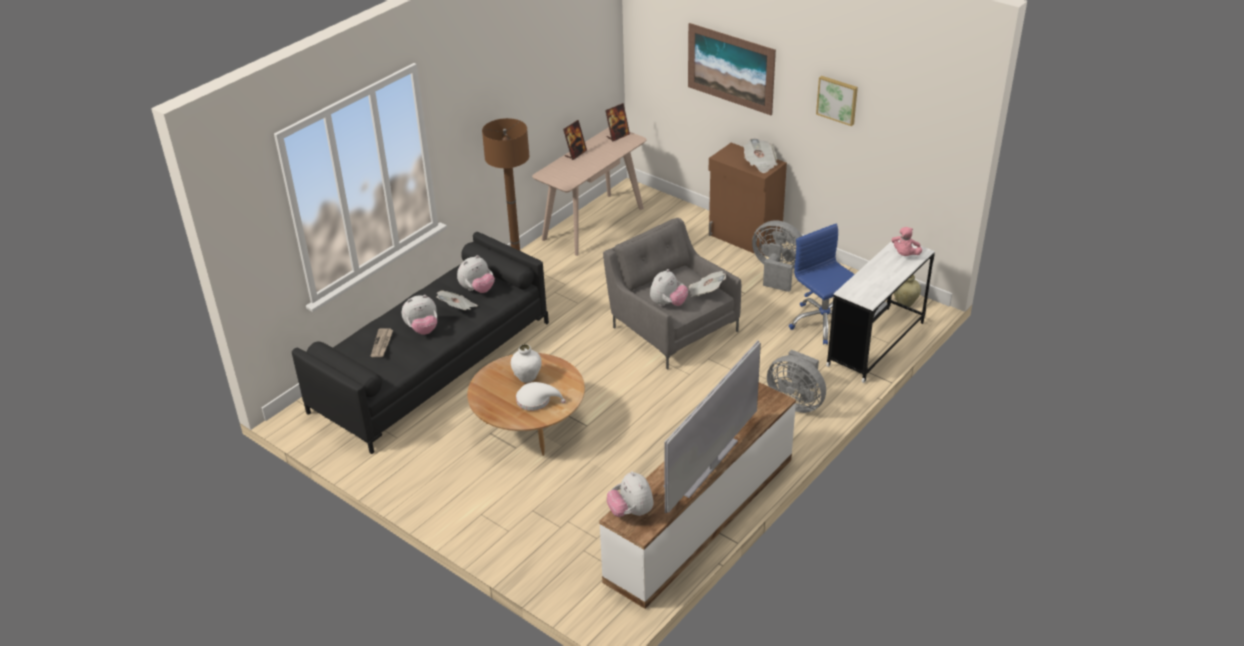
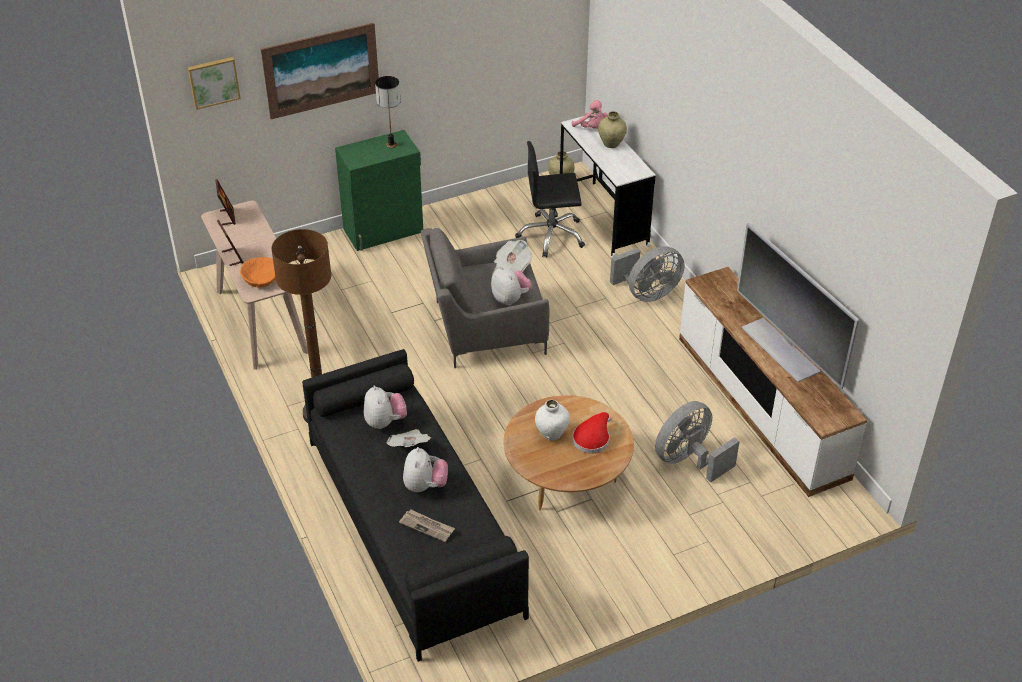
camera: 65 degrees left, 5 degrees up
(536, 400) = (592, 438): white hat -> red hat
(562, 172) = (261, 278): none -> orange bowl
(631, 512) = (820, 413): plush toy -> none
(744, 238) = (384, 231): brown cabinet -> green cabinet
(760, 164) = (391, 145): newspaper -> table lamp
(777, 272) = (456, 233): grey fan -> grey fan (689, 460)
(823, 322) = (551, 235): blue office chair -> black office chair
(837, 100) = (450, 36): picture -> picture (213, 82)
(892, 272) = (611, 144): none -> beige vase

